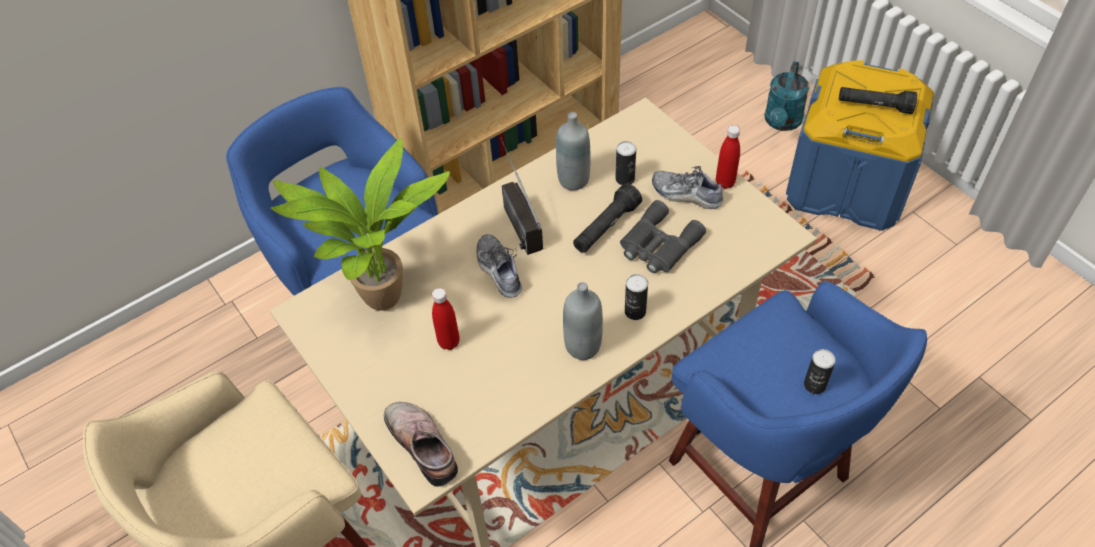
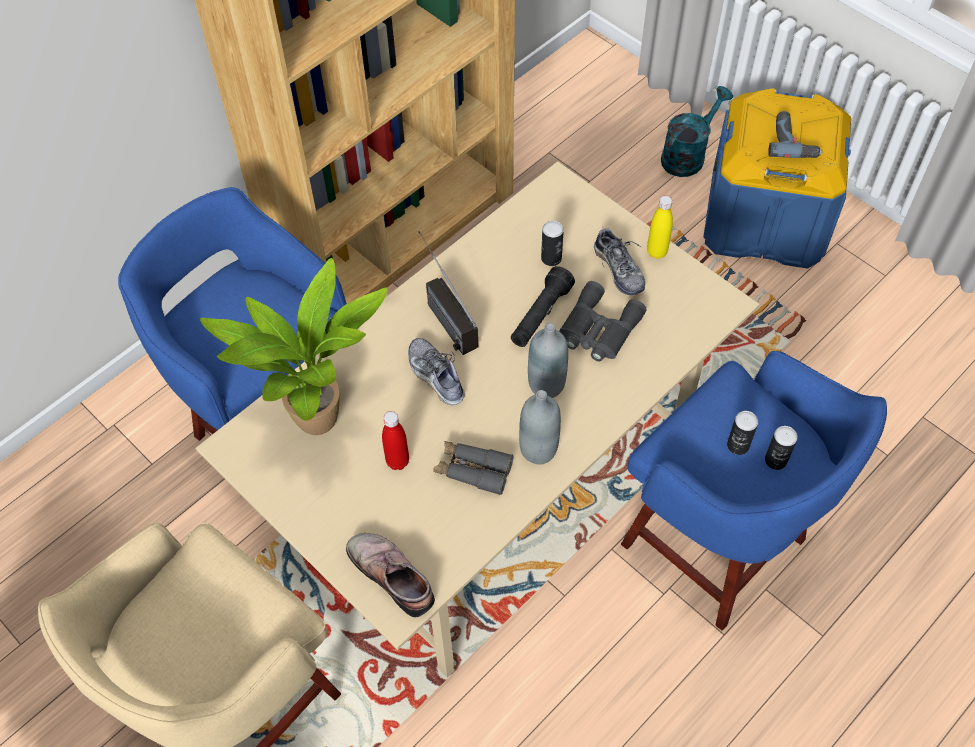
camera: 10 degrees left, 5 degrees up
(517, 358) = (473, 470): none -> grey binoculars
(573, 180) = (496, 265): grey bottle -> grey bottle (546, 385)
(635, 311) = (586, 405): can -> can (738, 445)
(686, 194) = (618, 269): shoe -> shoe turned 135 degrees counterclockwise
(725, 182) = (656, 252): red bottle -> yellow bottle
(782, 122) = (688, 155): turquoise watering can -> turquoise watering can turned 150 degrees counterclockwise
(874, 106) = (793, 141): black flashlight -> power drill

